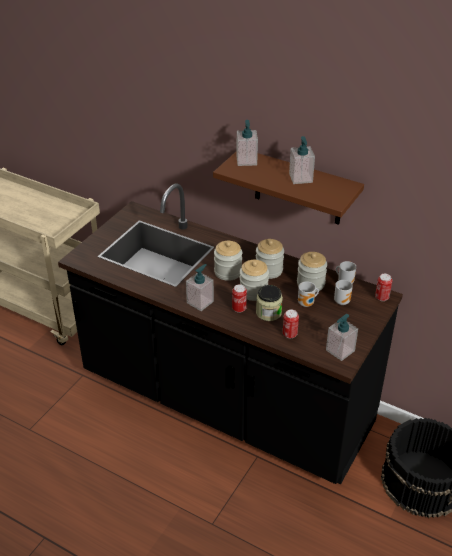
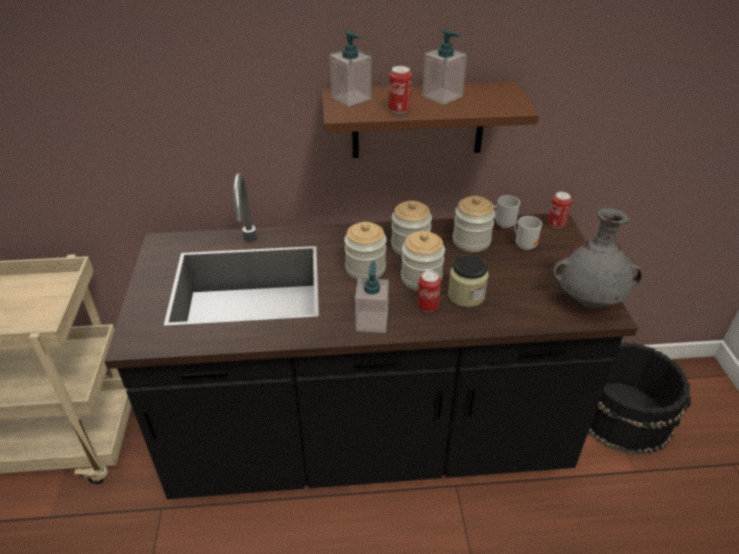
camera: 35 degrees left, 0 degrees up
(289, 334) = (518, 309): can -> can (399, 110)
(307, 304) = (494, 265): mug -> none
(340, 350) = (589, 301): soap dispenser -> grey vase

